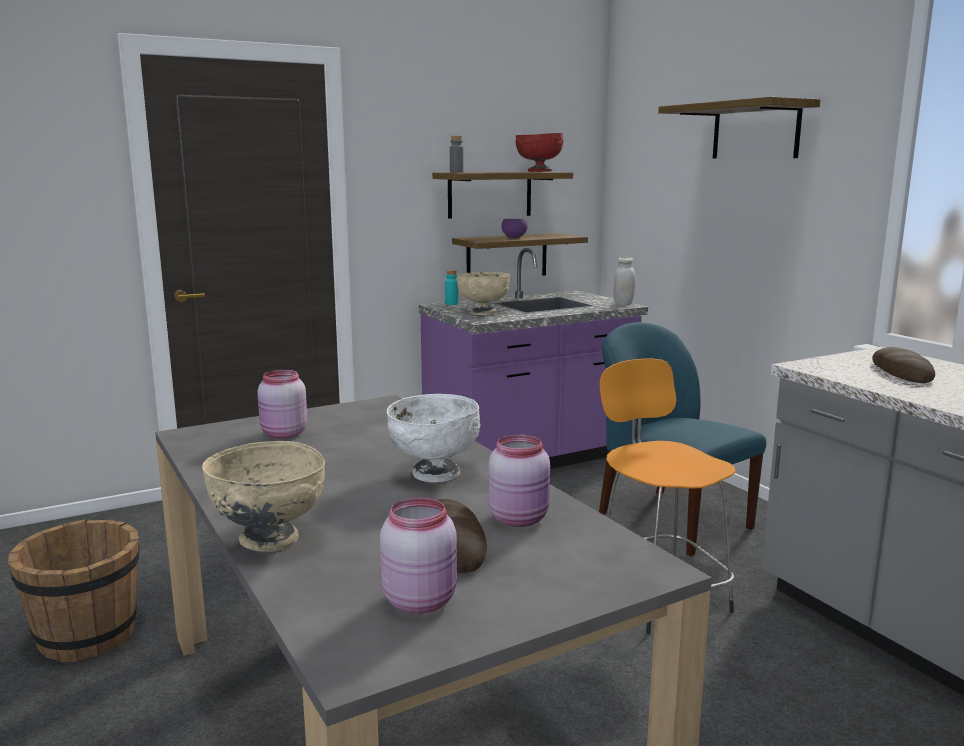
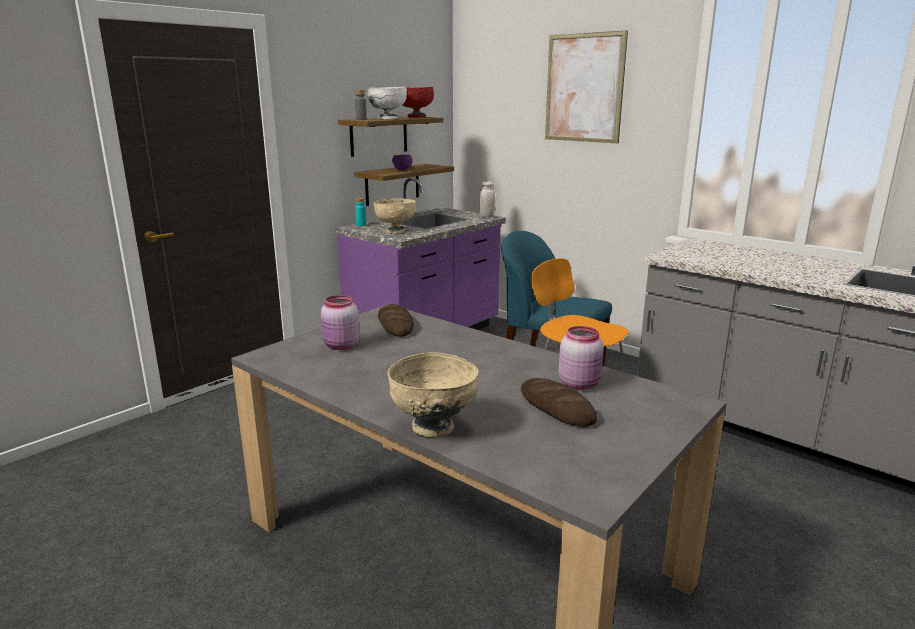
camera: 20 degrees left, 5 degrees up
(87, 637) = (172, 536): brown bucket -> none
(421, 600) = (582, 449): pink jar -> none
(434, 473) = (488, 361): white bowl -> white bowl (387, 118)
(755, 131) = (584, 88): shelf -> picture
(901, 372) = (722, 254): bread -> bread (395, 325)

